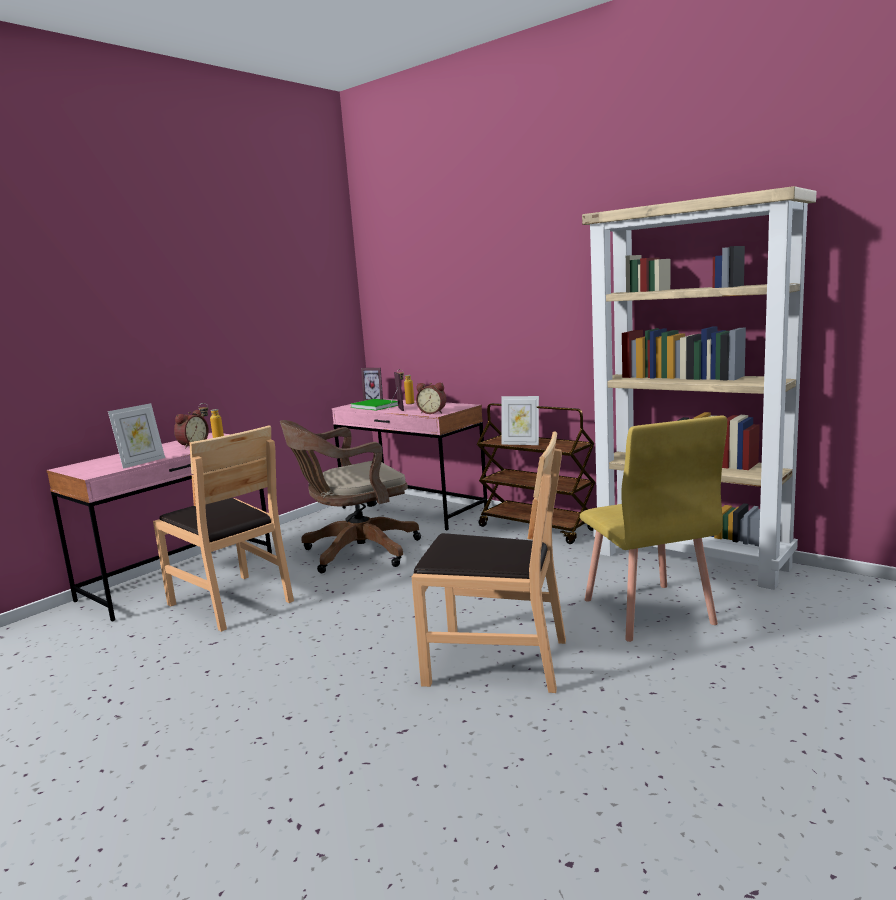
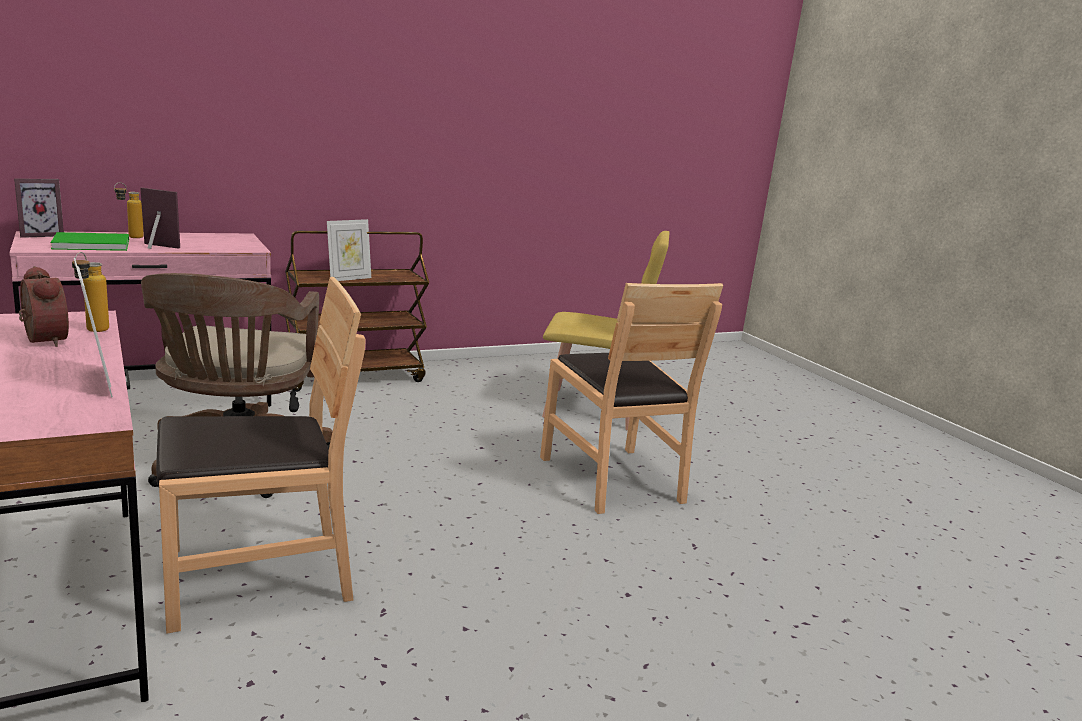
camera: 70 degrees left, 5 degrees up
(432, 412) = (237, 247): alarm clock -> none
(496, 660) = (612, 478): brown chair -> brown chair turned 120 degrees clockwise
(692, 560) = (524, 367): beige bookcase -> none

